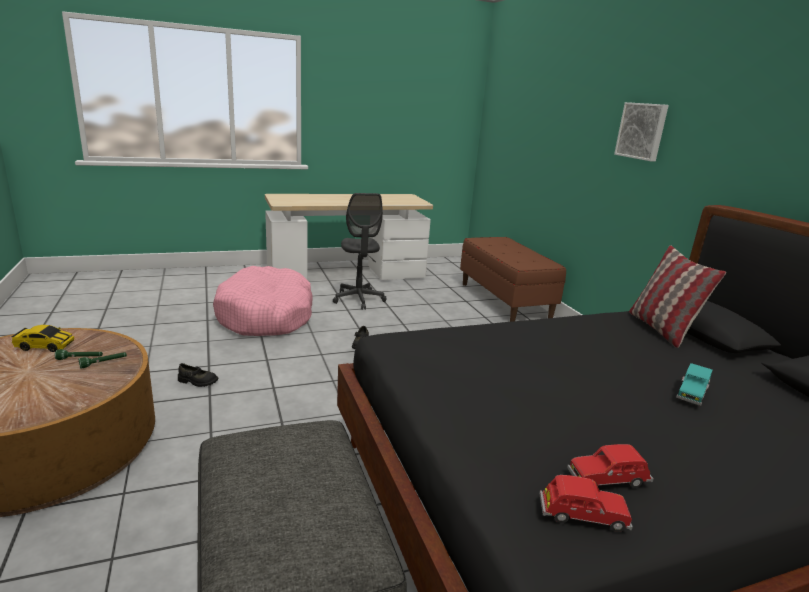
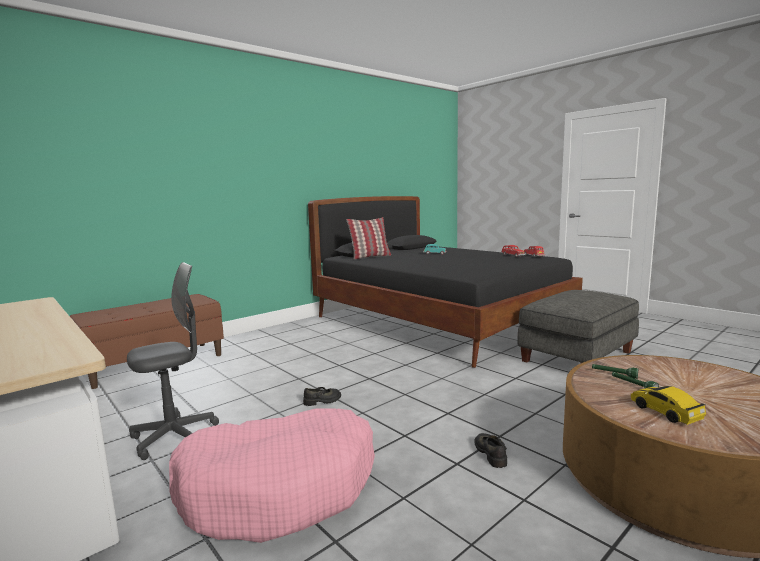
camera: 110 degrees left, 10 degrees down
(642, 131) = (236, 166): picture -> none

